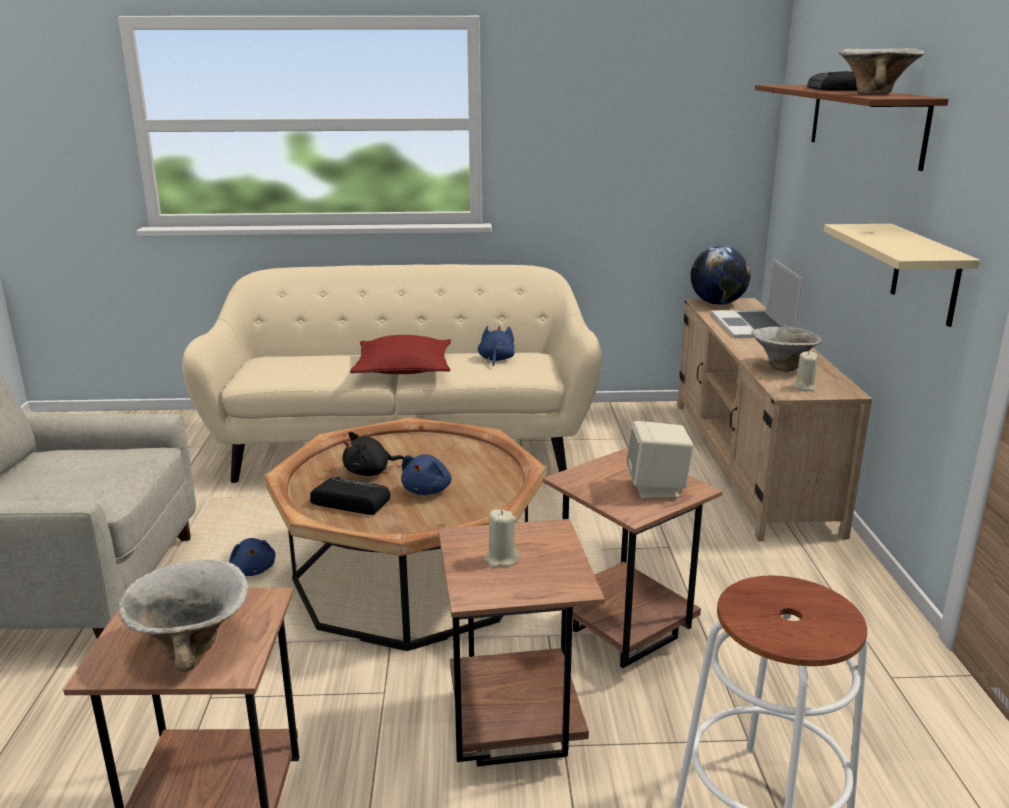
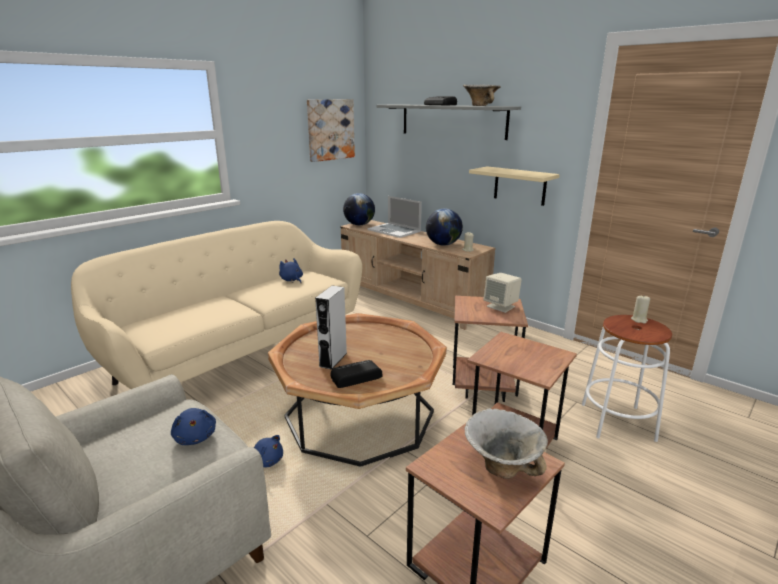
camera: 45 degrees left, 0 degrees up
(370, 472) = (333, 359): black plush toy -> grey speaker
(403, 369) = (249, 301): red pillow -> none
(428, 490) = (380, 354): blue plush toy -> blue plush toy (195, 437)
(501, 559) = (518, 358): beige candle -> beige candle (639, 320)
(692, 126) = (330, 129): none -> picture
(782, 367) = (443, 244): bowl -> globe
(865, 122) = (452, 121): brown shelf -> grey shelf

